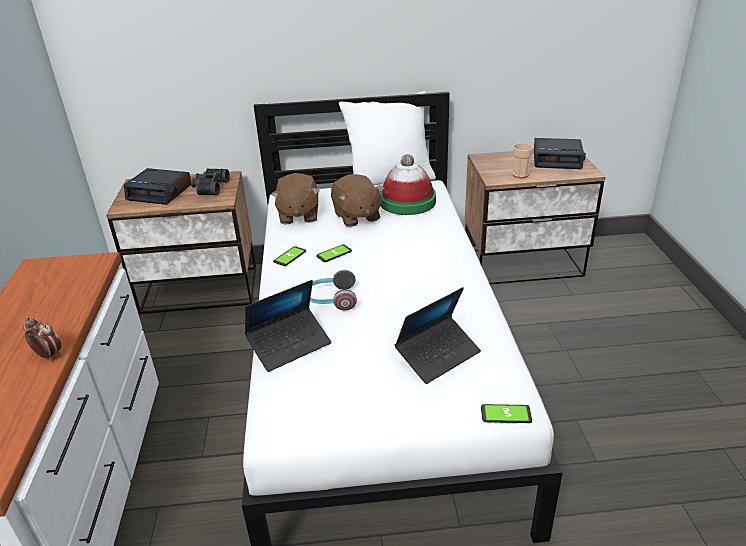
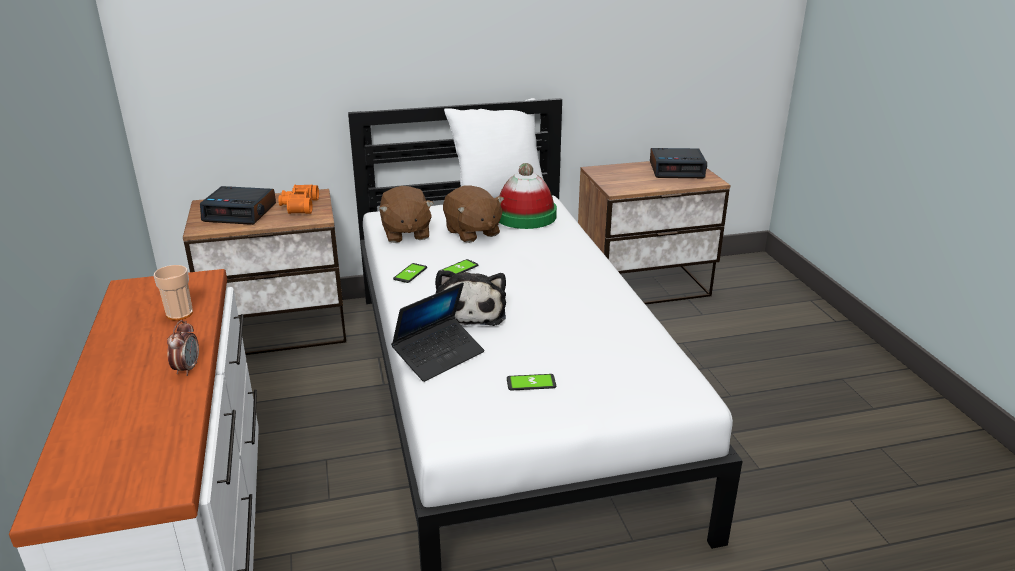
camera: 10 degrees left, 5 degrees down
(49, 355) = (187, 369): alarm clock -> alarm clock turned 75 degrees clockwise
(210, 187) = (298, 206): black binoculars -> orange binoculars
(331, 300) = (470, 312): headphones -> plush toy
(438, 355) = (600, 356): laptop -> none
(506, 414) = (684, 403): phone -> phone (531, 383)
(520, 175) = (642, 185): cup -> cup (179, 314)

